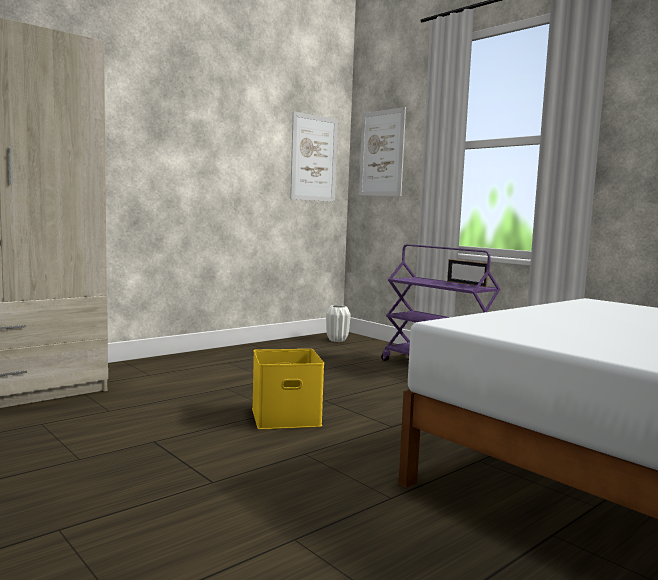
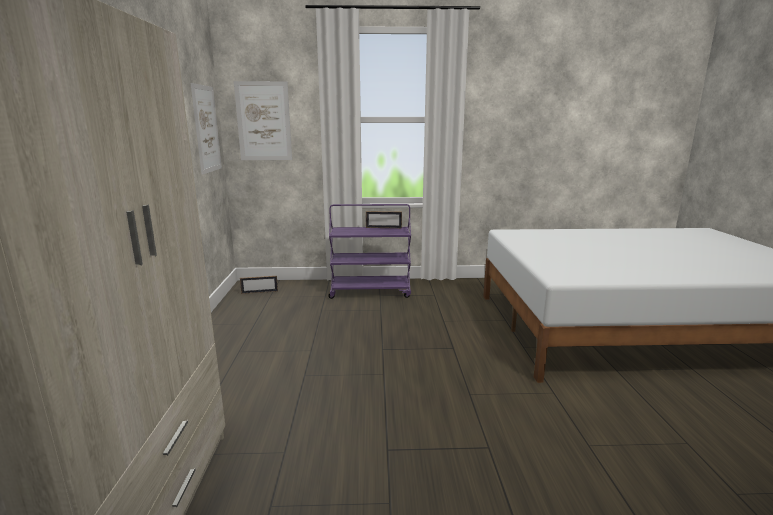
camera: 50 degrees left, 10 degrees up
(287, 416) = (397, 374): yellow storage box -> none
(337, 340) = (259, 292): white vase -> picture frame

